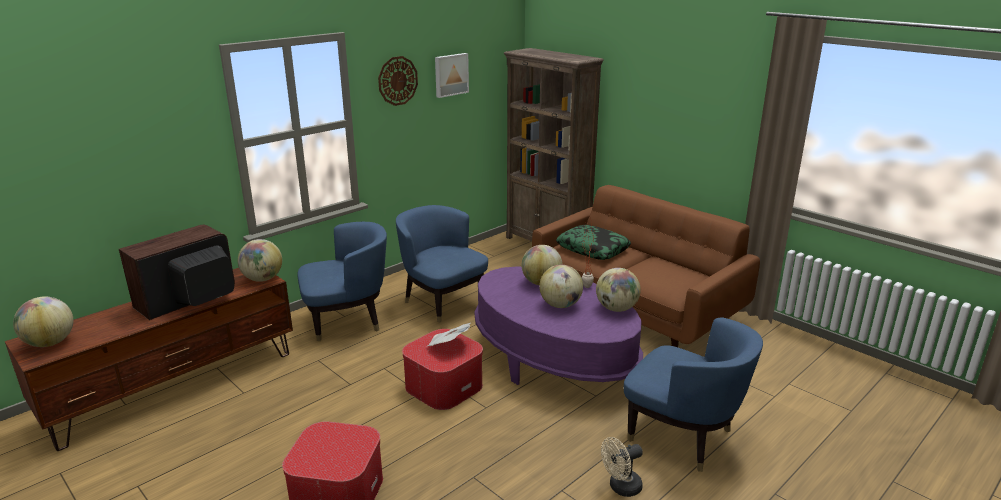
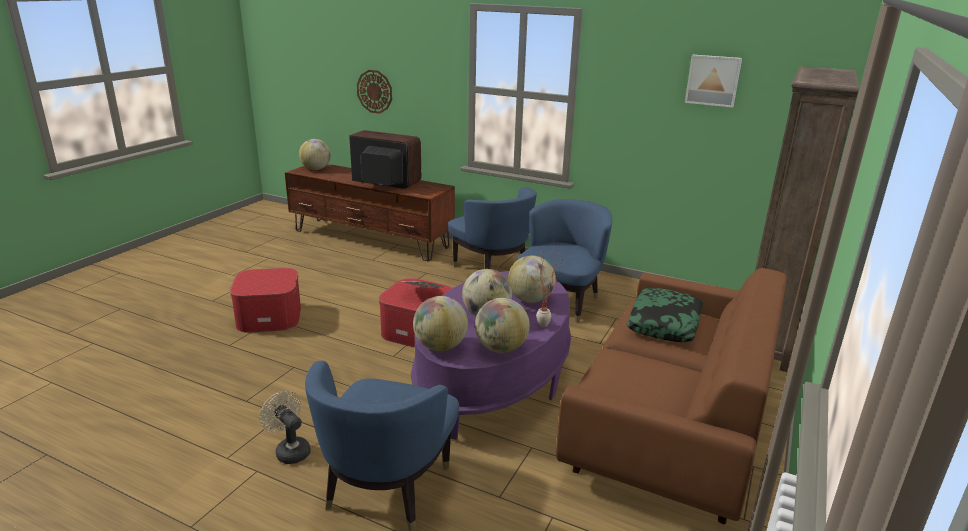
camera: 70 degrees right, 0 degrees up
(262, 279) = (427, 193): globe -> globe (440, 346)
(397, 81) = (636, 70): wall clock -> wall clock (374, 91)

